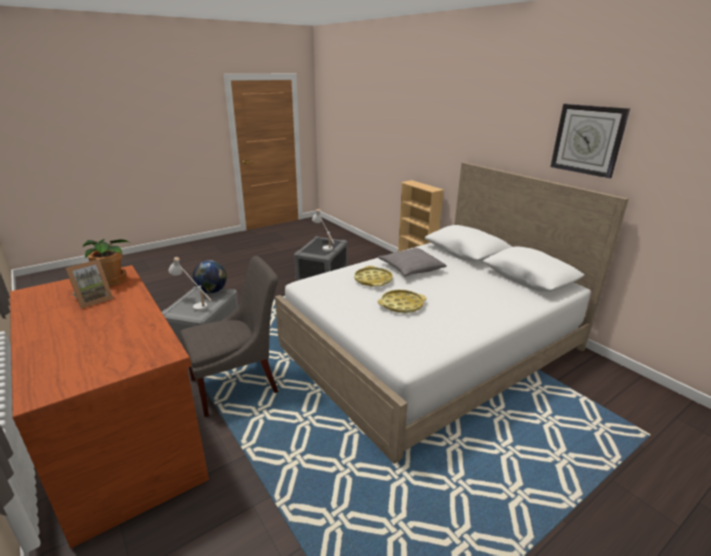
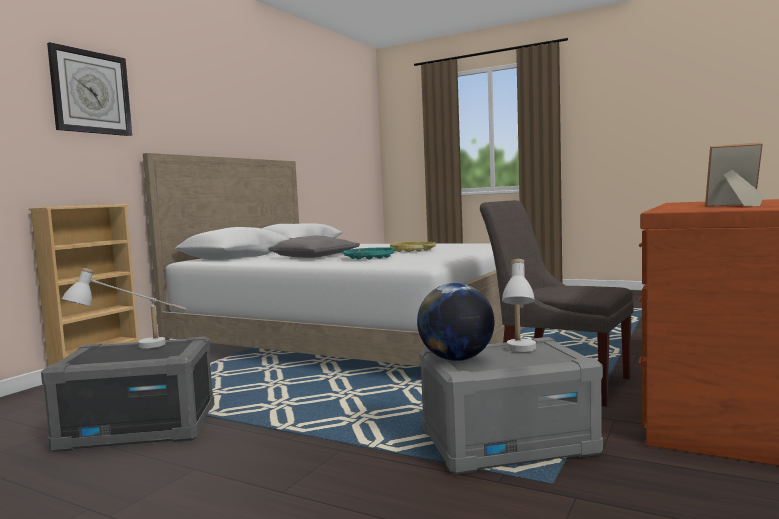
camera: 115 degrees left, 20 degrees down
(112, 280) = (691, 209): potted plant -> none
(373, 280) = (369, 257): yellow tray -> turquoise tray
(588, 140) = (253, 116): wall clock -> wall clock (91, 92)

